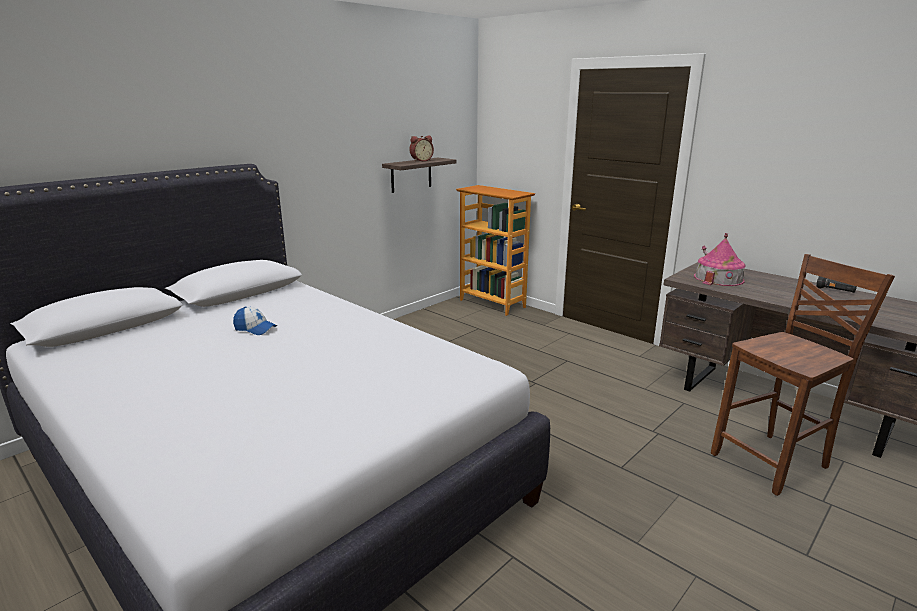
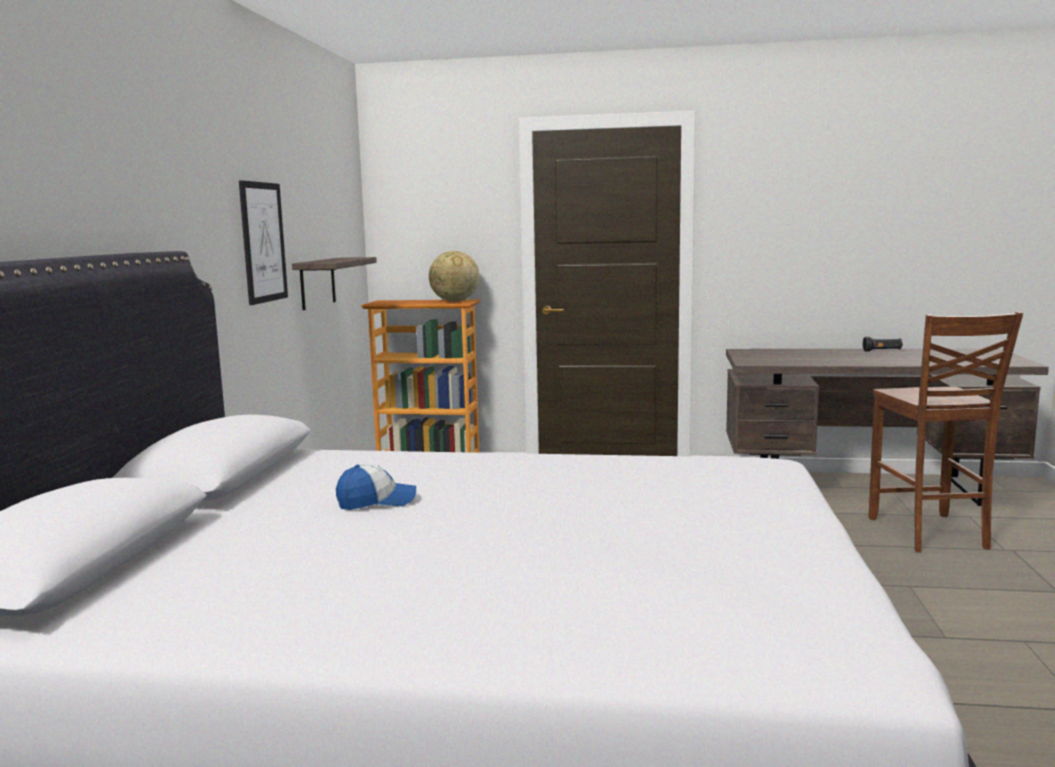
camera: 35 degrees left, 10 degrees down
(351, 152) = (263, 242): none -> picture
(421, 160) = (336, 259): alarm clock -> none
(513, 193) = (454, 301): none -> globe
(718, 278) = (778, 358): toy house -> none
(773, 462) = (929, 534): brown chair -> brown chair turned 150 degrees clockwise

